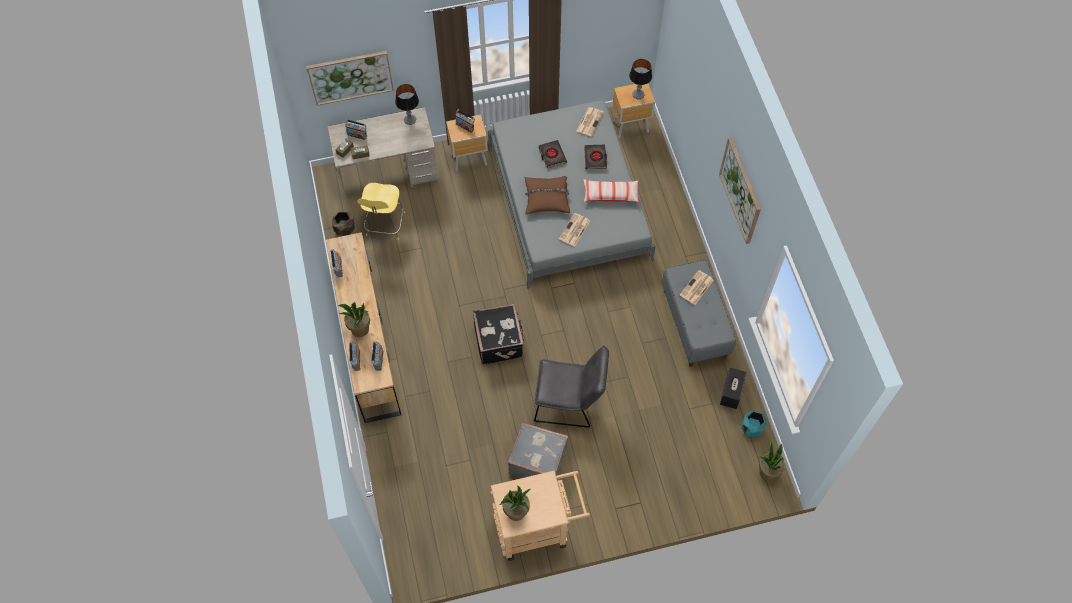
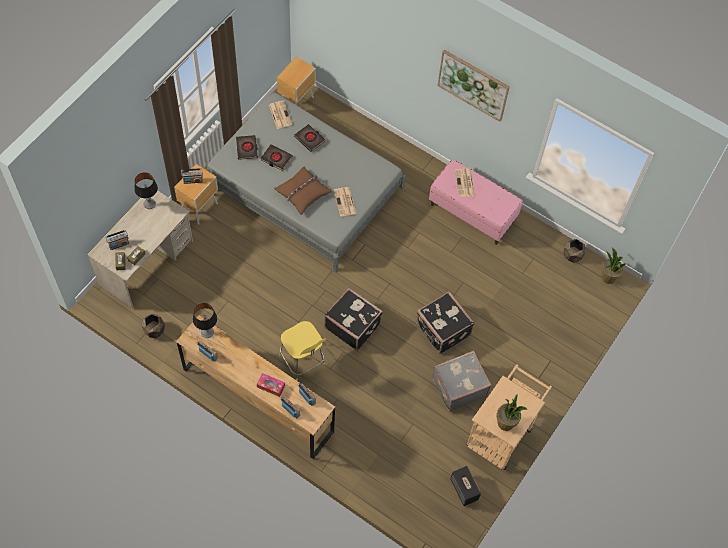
camera: 45 degrees left, 0 degrees up
(350, 77) = (96, 196): picture -> none
(360, 329) = (271, 386): potted plant -> tissue box
(385, 225) = (183, 304): yellow stool -> yellow stool (302, 361)
(536, 131) = (247, 148): none -> black book
(570, 403) = (442, 330): grey chair -> black suitcase
(611, 194) = (345, 158): pillow -> none
(638, 94) = (299, 70): table lamp -> table lamp (207, 332)
(694, 324) = (472, 212): grey bench -> pink bench
(731, 393) = (539, 242): speaker -> speaker (464, 490)
(751, 428) = (572, 255): turquoise planter -> brown planter

